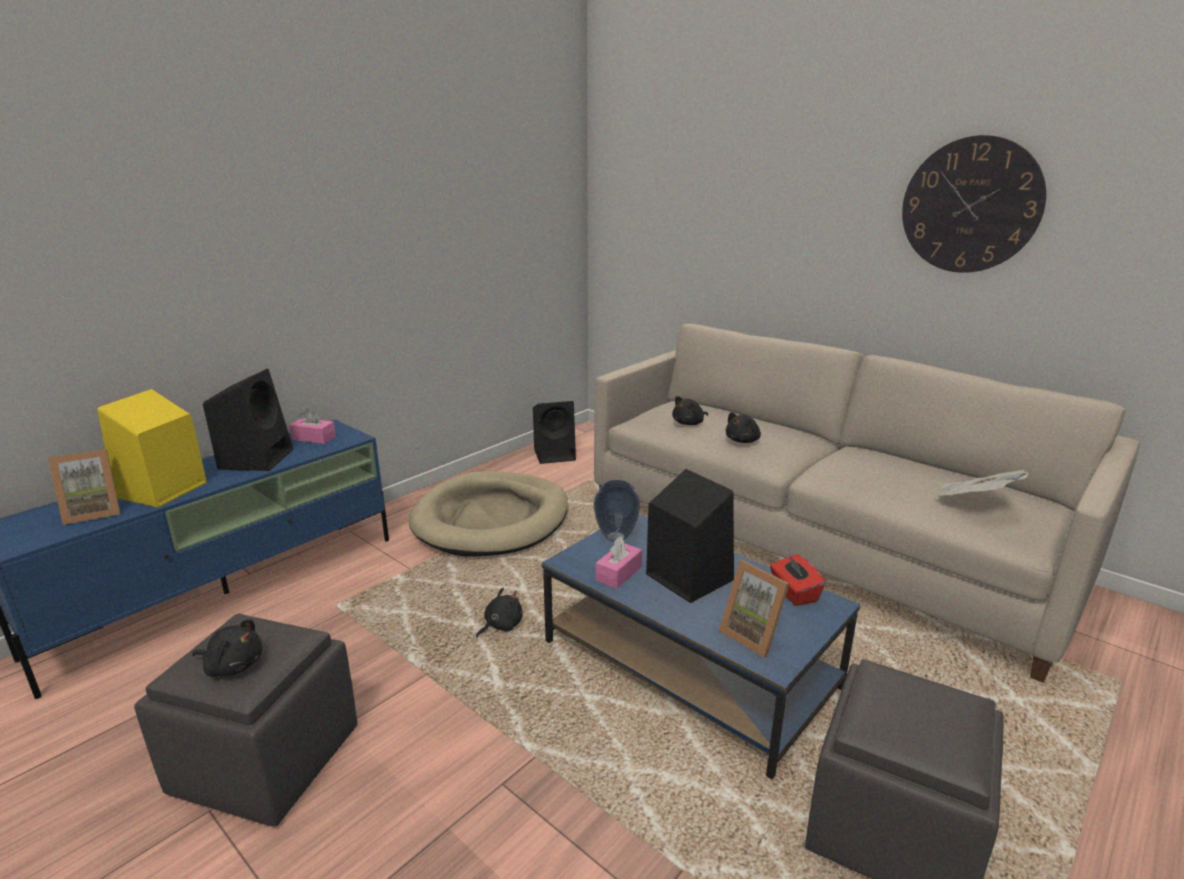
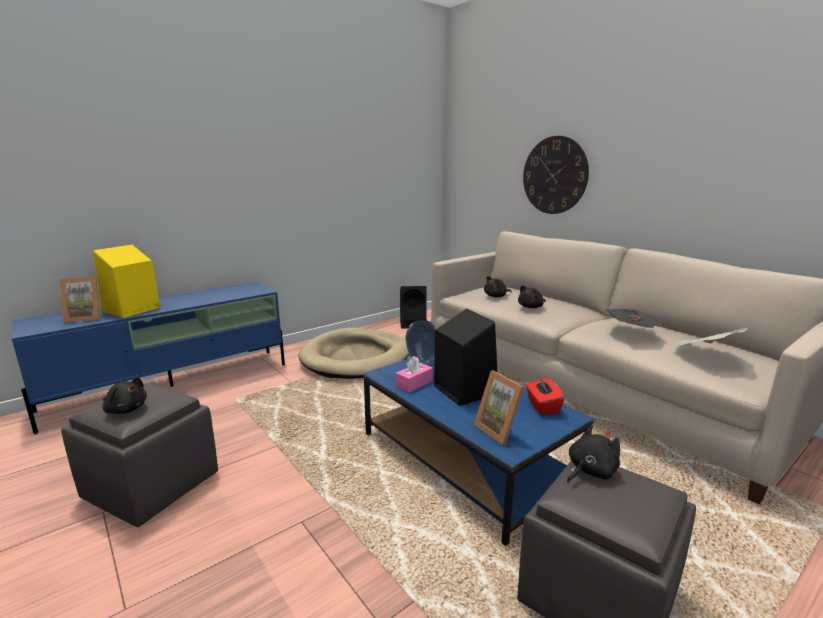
camera: 10 degrees right, 5 degrees down
(257, 458) = (197, 298): black speaker -> none
(314, 438) = (238, 290): pink tissue box -> none
(501, 625) = (339, 421): black plush toy -> black plush toy (589, 471)
(883, 476) = (633, 333): none -> newspaper
(970, 205) = (711, 134): wall clock -> wall clock (554, 175)

